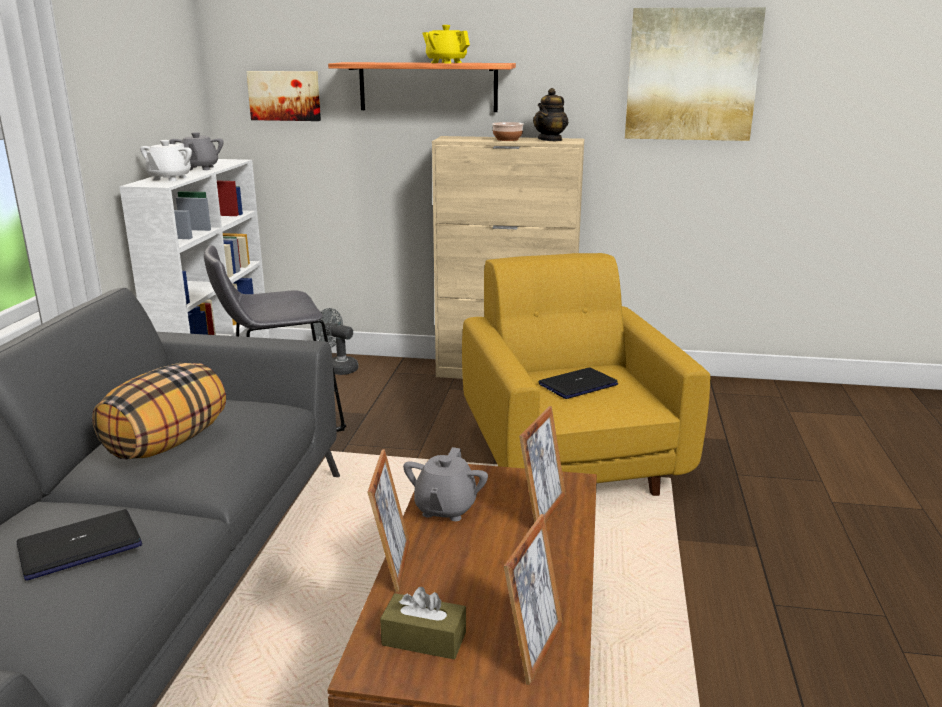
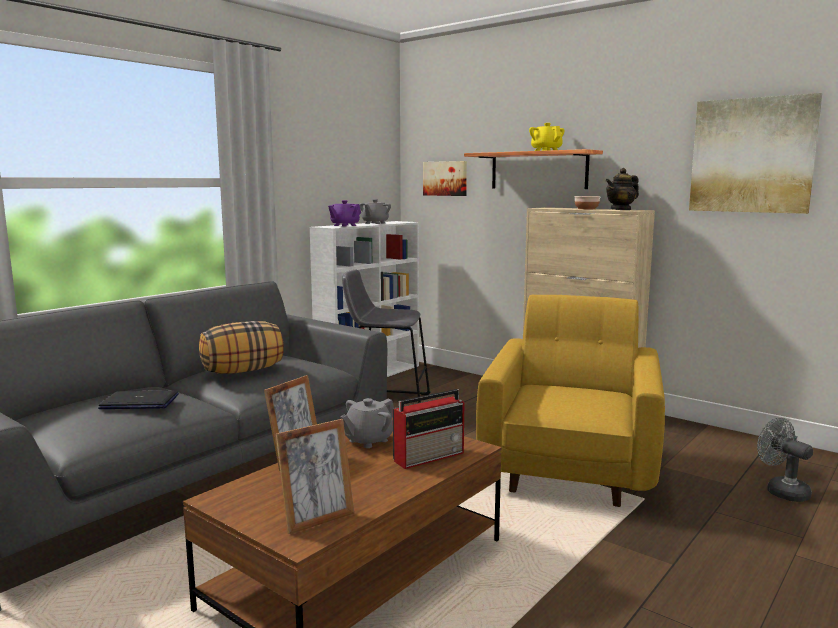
camera: 30 degrees right, 10 degrees down
(169, 178) = (344, 225): white teapot -> purple teapot
(337, 368) = (455, 380): grey fan -> grey fan (781, 491)
(424, 639) = (262, 495): brown tissue box -> none
(542, 511) = (430, 456): picture frame -> radio
(578, 385) = (567, 397): laptop -> none

